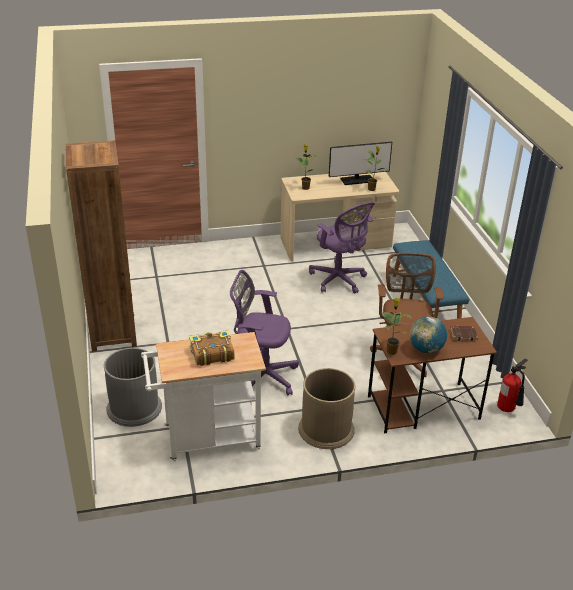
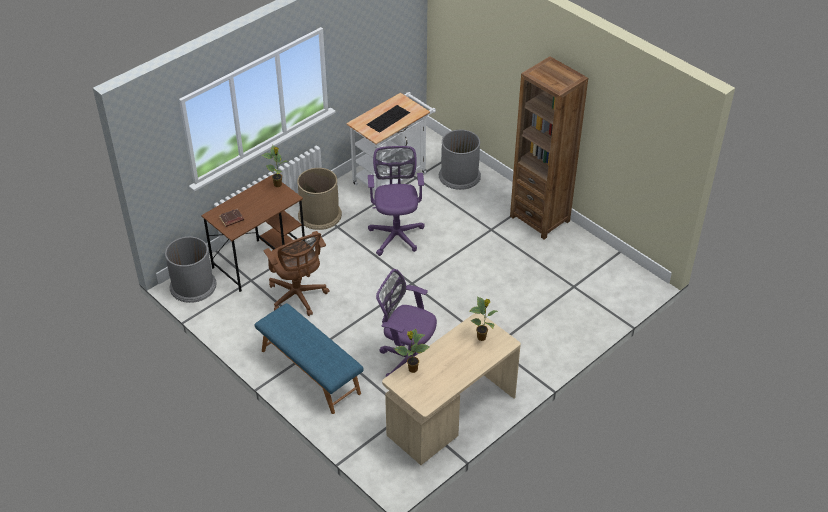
camera: 150 degrees right, 10 degrees up
(211, 353) = (388, 118): book -> keyboard
(261, 375) = (396, 234): purple office chair -> purple office chair turned 75 degrees counterclockwise
(357, 180) = (439, 378): monitor -> none
(426, 349) = (254, 196): globe -> none
(508, 409) = (193, 285): fire extinguisher -> grey trash can

